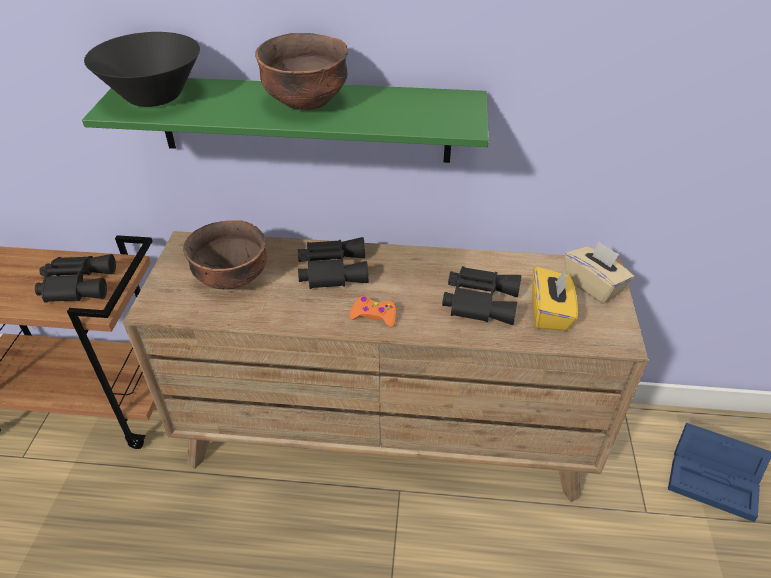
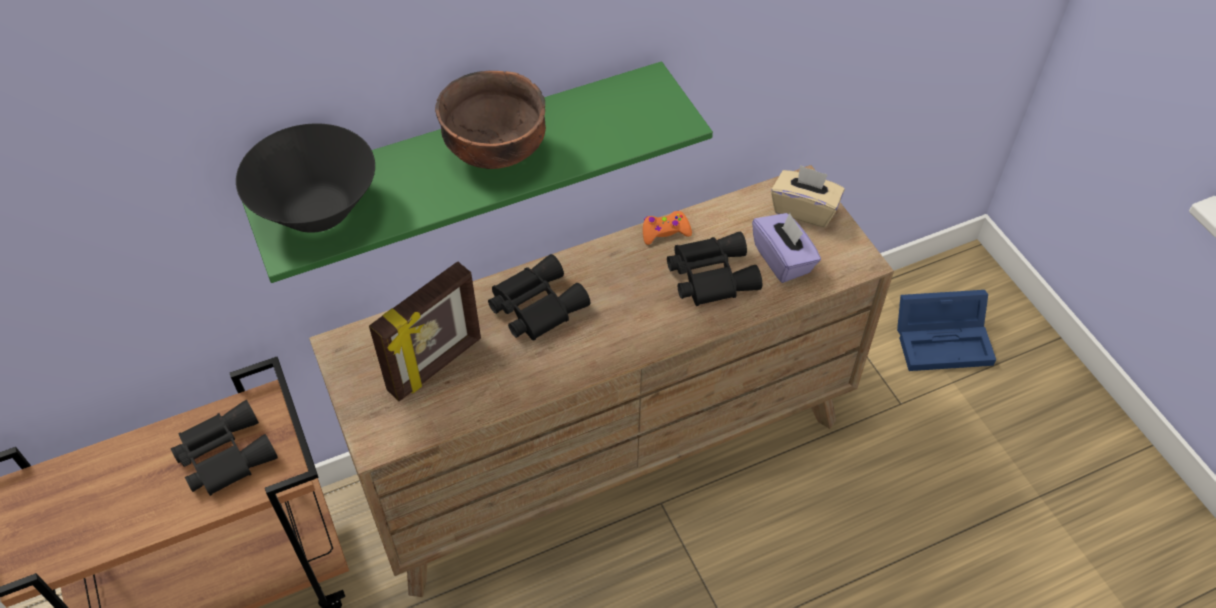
camera: 30 degrees left, 10 degrees up
(232, 278) = (436, 366): brown bowl -> picture frame
(374, 316) = (620, 340): orange game controller -> orange game controller (665, 232)
(550, 313) = (783, 259): yellow tissue box -> purple tissue box

